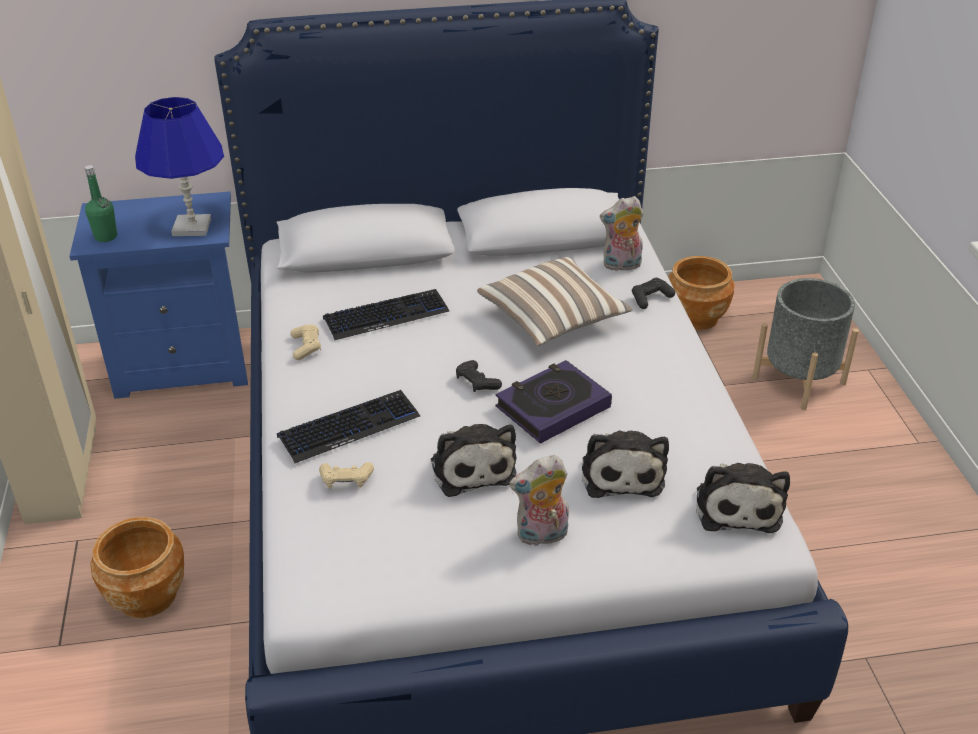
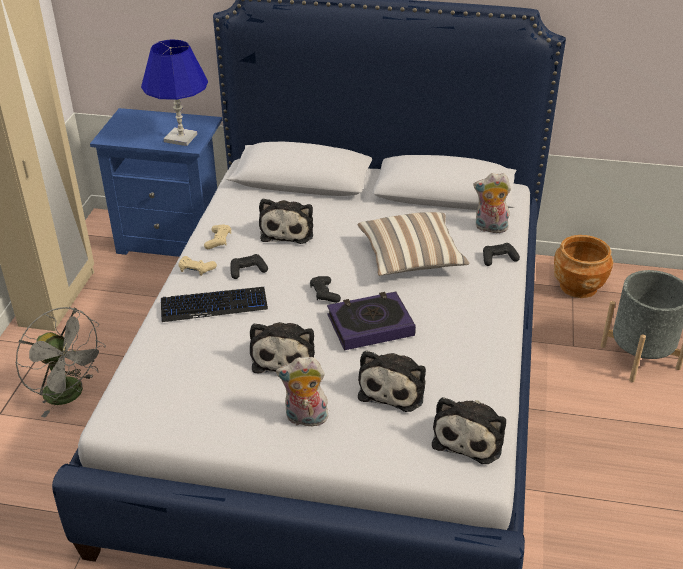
camera: 20 degrees right, 0 degrees up
(106, 237) = (120, 134): green bottle -> none
(147, 595) = (70, 395): brown planter -> grey fan
(346, 480) = (189, 342): beige game controller -> beige game controller (196, 270)
(366, 375) = (248, 271): none -> black game controller
(386, 316) = (288, 230): keyboard -> plush toy

